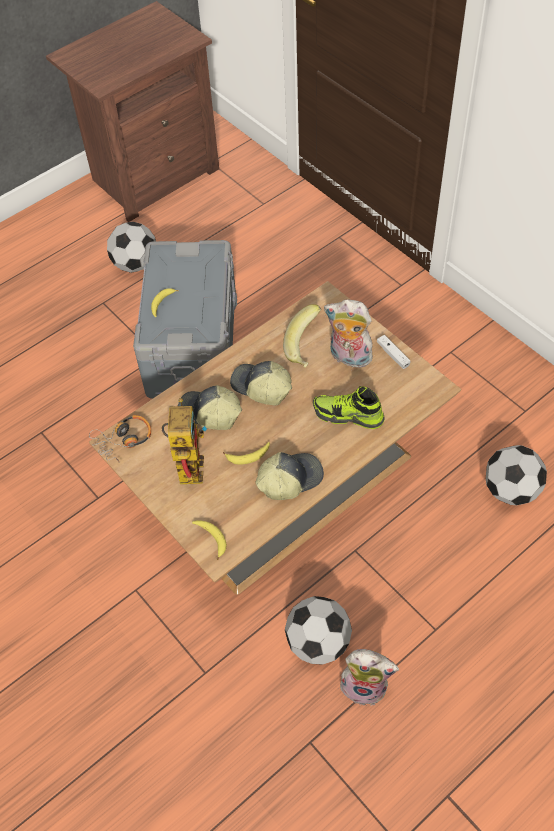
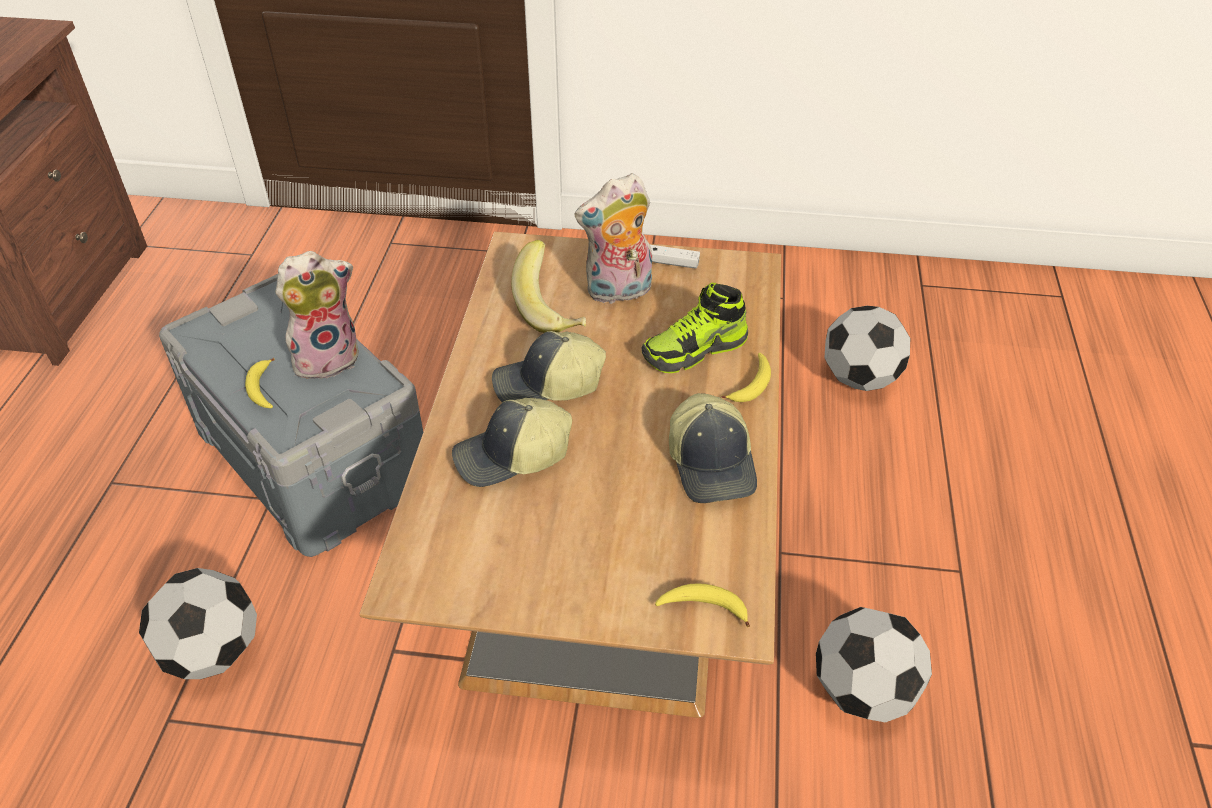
camera: 45 degrees left, 10 degrees down
(123, 441) = (419, 573): headphones -> none
(135, 264) = (121, 408): football -> football (213, 652)
(188, 462) = (553, 536): toy robot -> none
(248, 456) = (628, 472): banana -> banana (751, 384)
(289, 479) = (713, 463): cap -> cap turned 150 degrees clockwise
(365, 685) = (969, 696): plush toy -> plush toy (328, 358)

